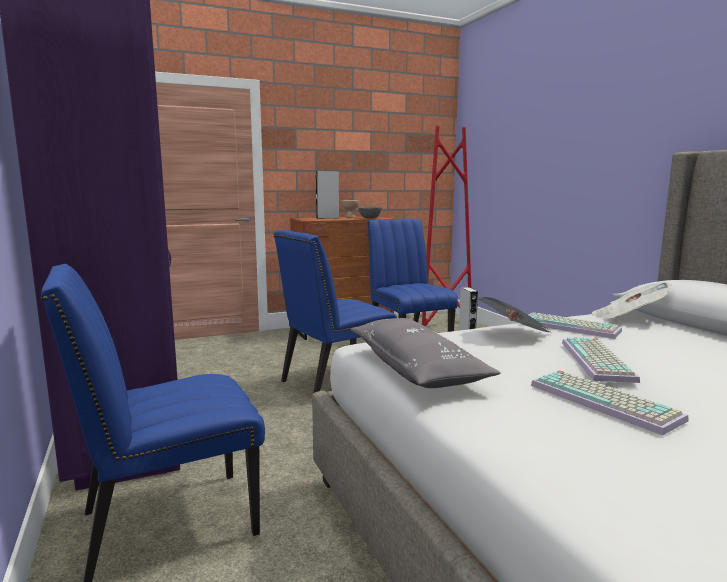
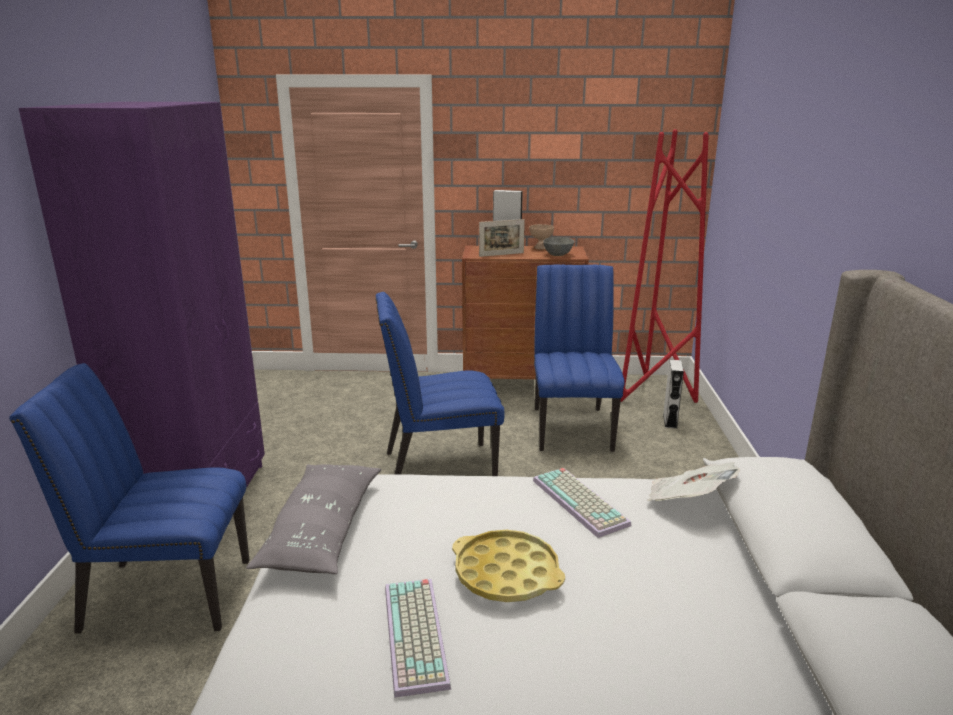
camera: 25 degrees right, 10 degrees up
(329, 219) = (501, 254): none -> picture frame
(514, 334) = (495, 501): newspaper -> none
(599, 361) = (506, 574): keyboard -> yellow tray

